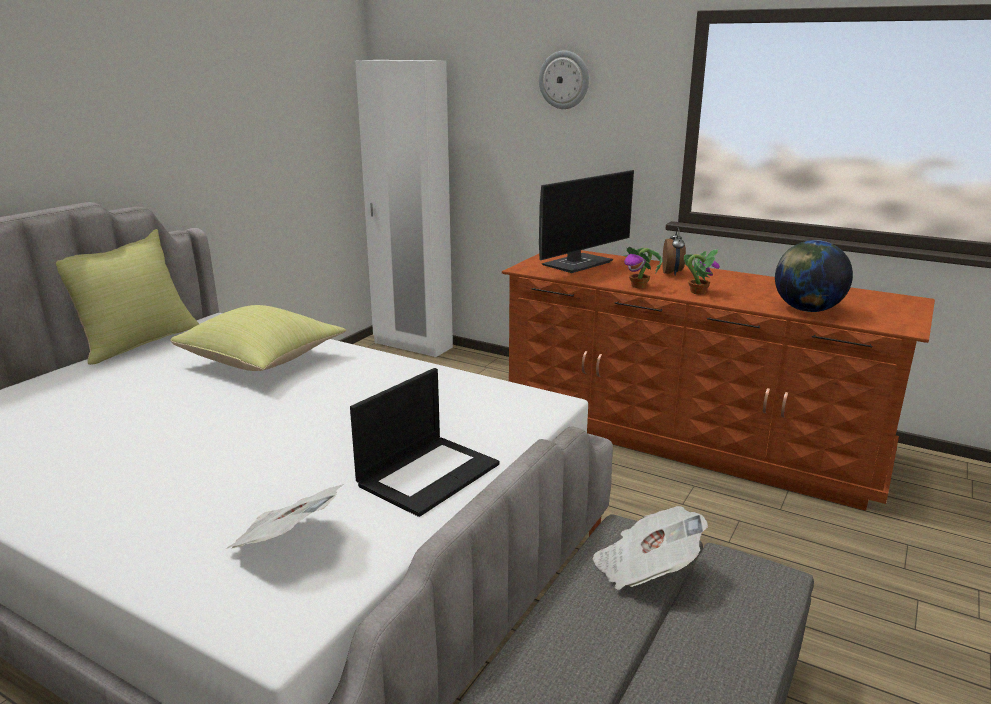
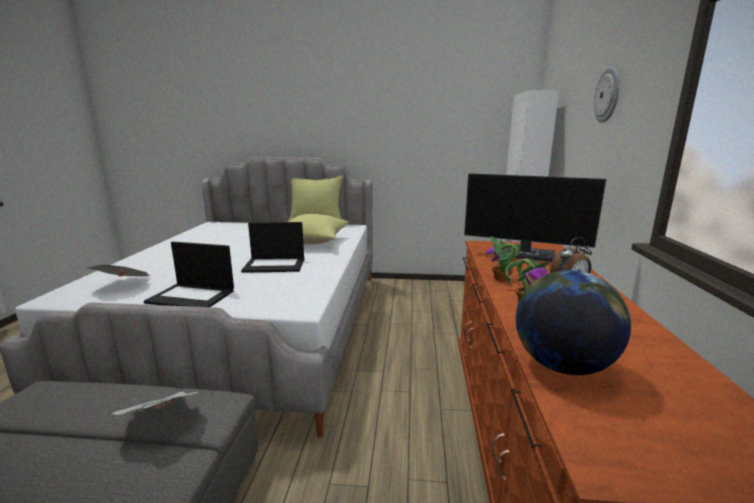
camera: 65 degrees right, 5 degrees down
(348, 401) = (275, 265): none -> laptop

